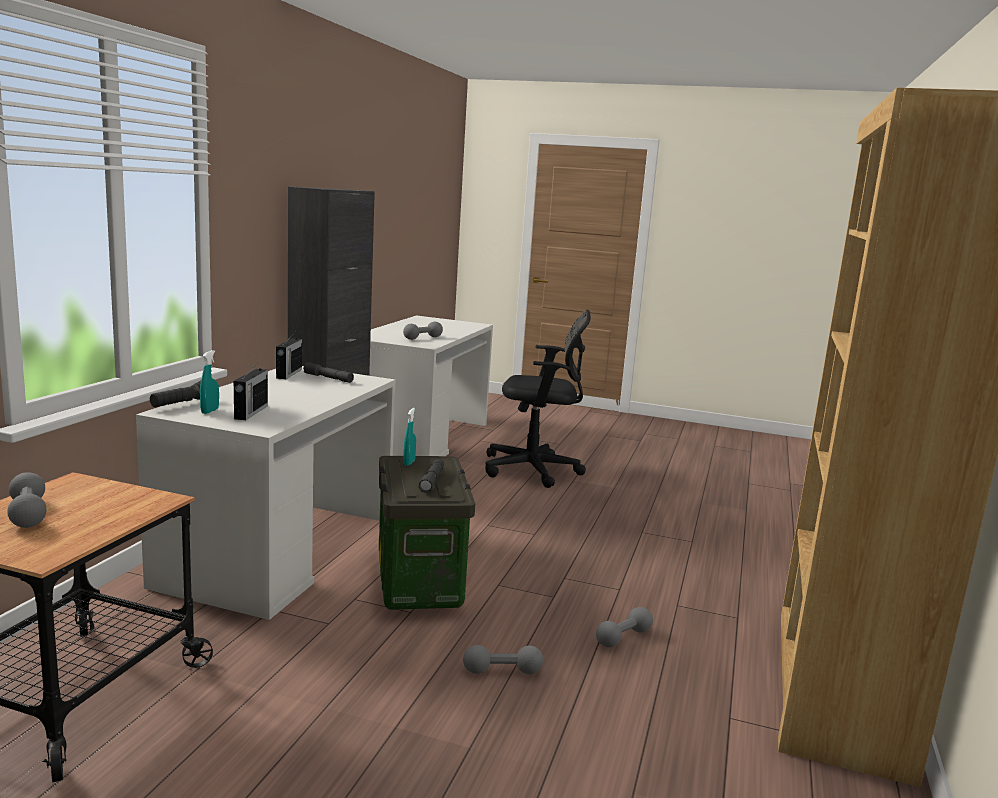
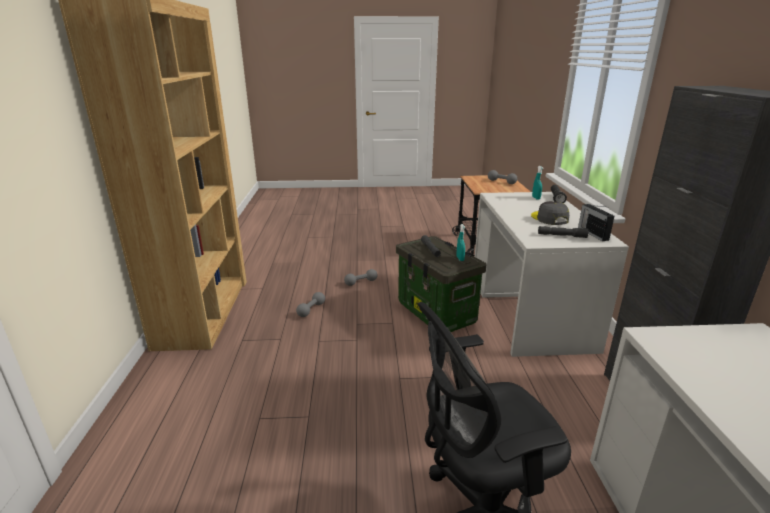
camera: 160 degrees right, 10 degrees up
(250, 412) = (520, 201): radio -> none
(286, 390) = (549, 218): none -> grey cap
(422, 338) = (716, 368): grey dumbbell -> none

